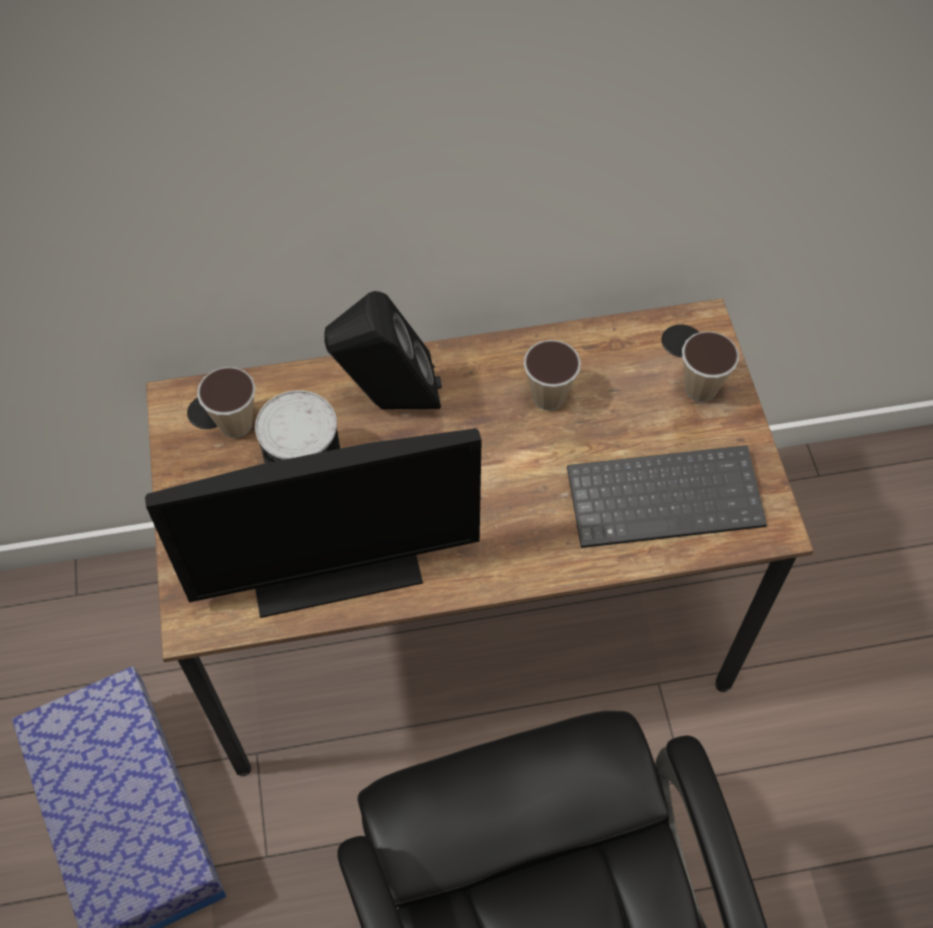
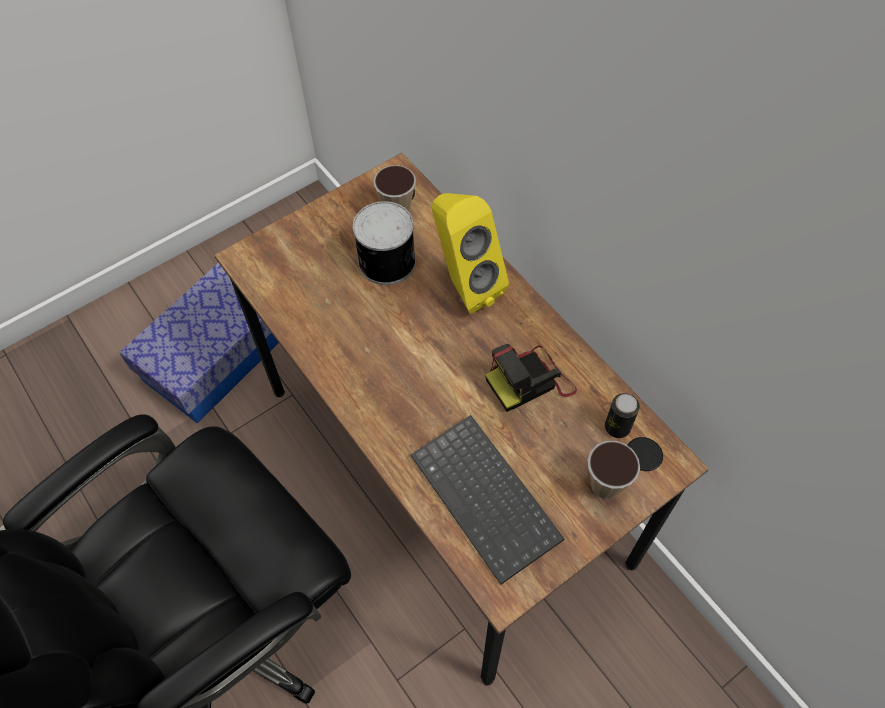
camera: 65 degrees right, 0 degrees up
(335, 567) = (319, 313): monitor -> none
(388, 402) = (464, 285): black speaker -> yellow speaker
(548, 397) = (530, 381): cup -> camera
(642, 347) = (617, 427): none -> can

